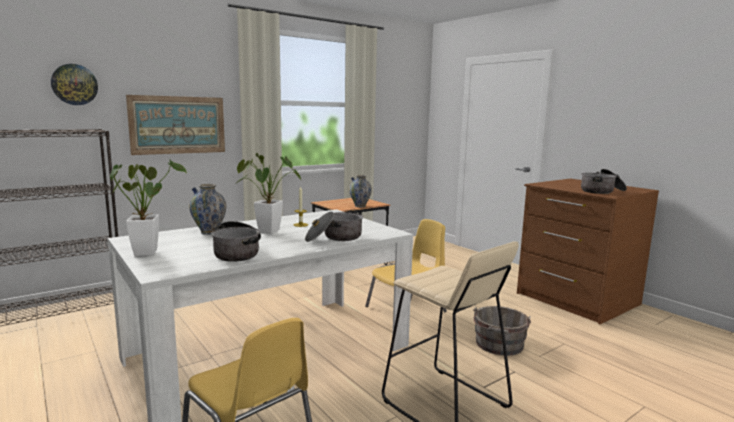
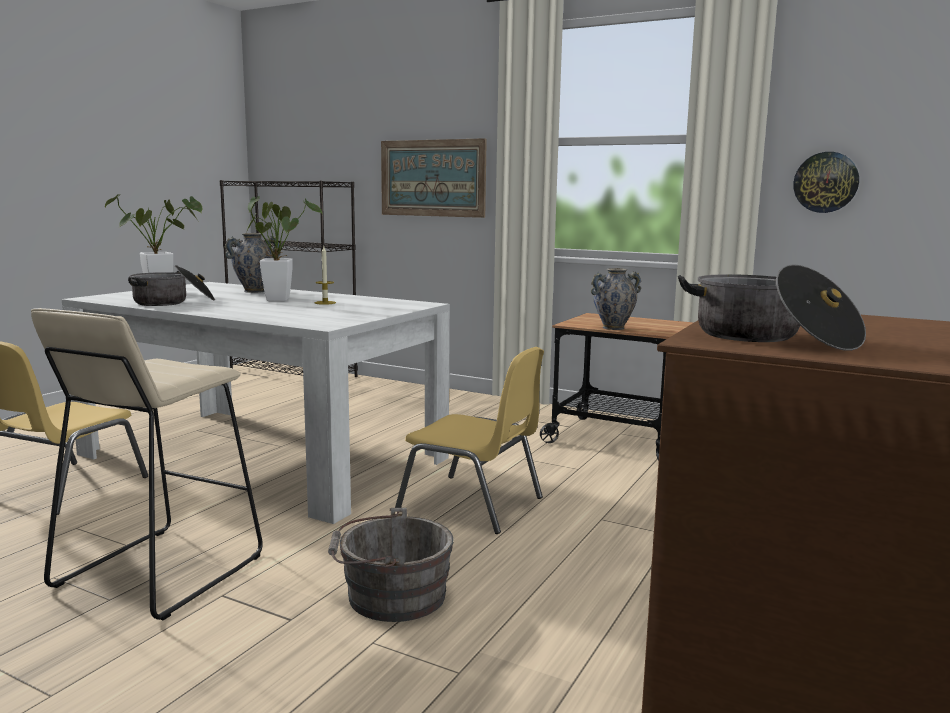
camera: 65 degrees right, 0 degrees up
(74, 84) = (341, 133): wall clock -> wall clock (825, 182)
(334, 238) = (266, 314): cooking pot -> none

